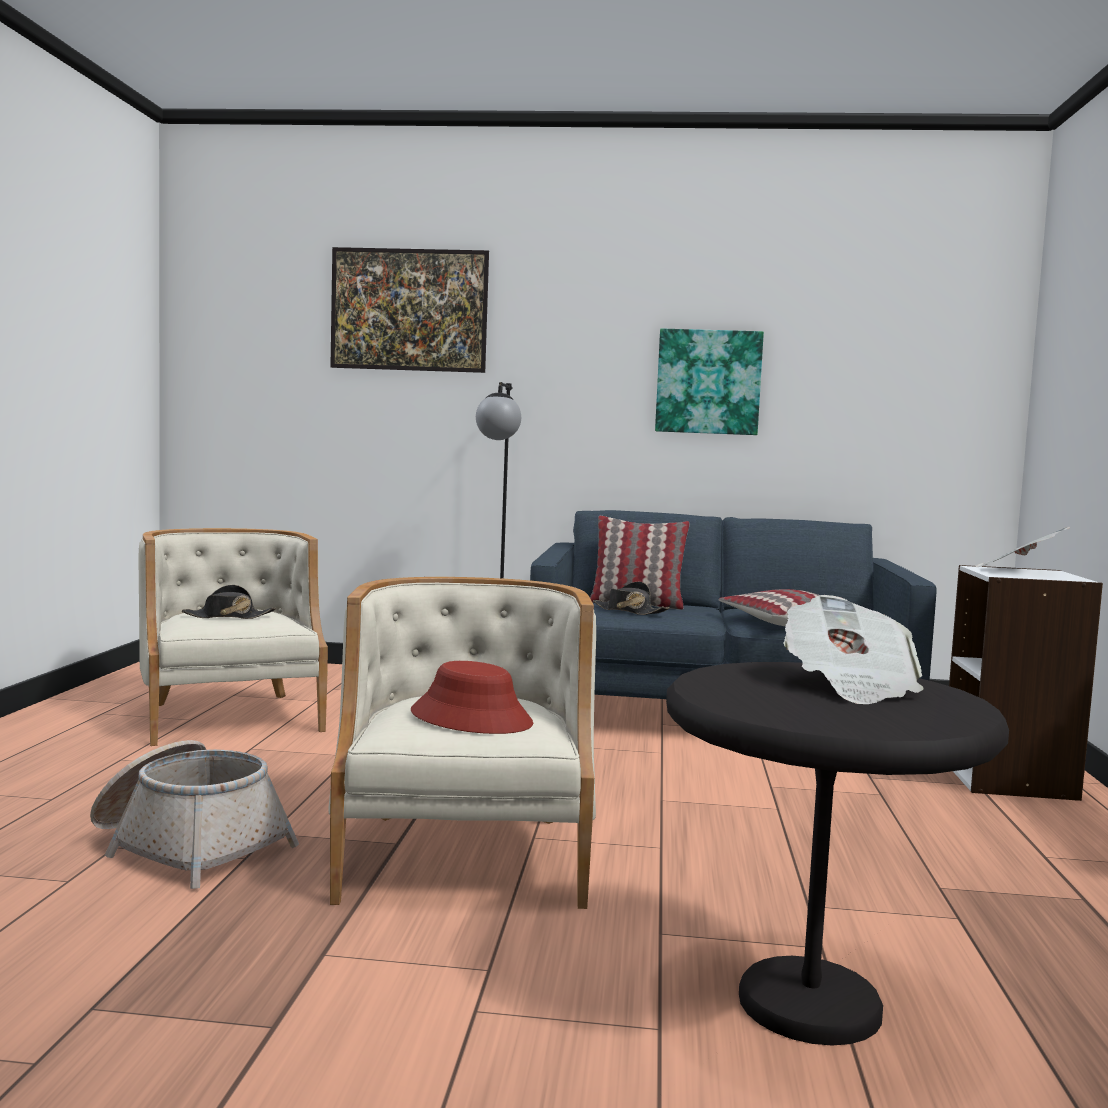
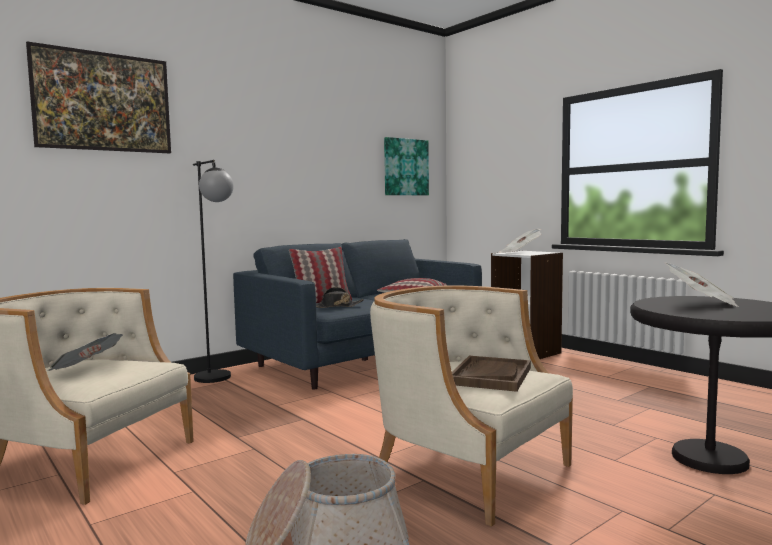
camera: 45 degrees left, 0 degrees up
(228, 617) = (87, 370): black hat -> newspaper
(471, 718) = (490, 376): red hat -> brown tray
(708, 382) = (311, 161): picture -> picture (405, 167)

